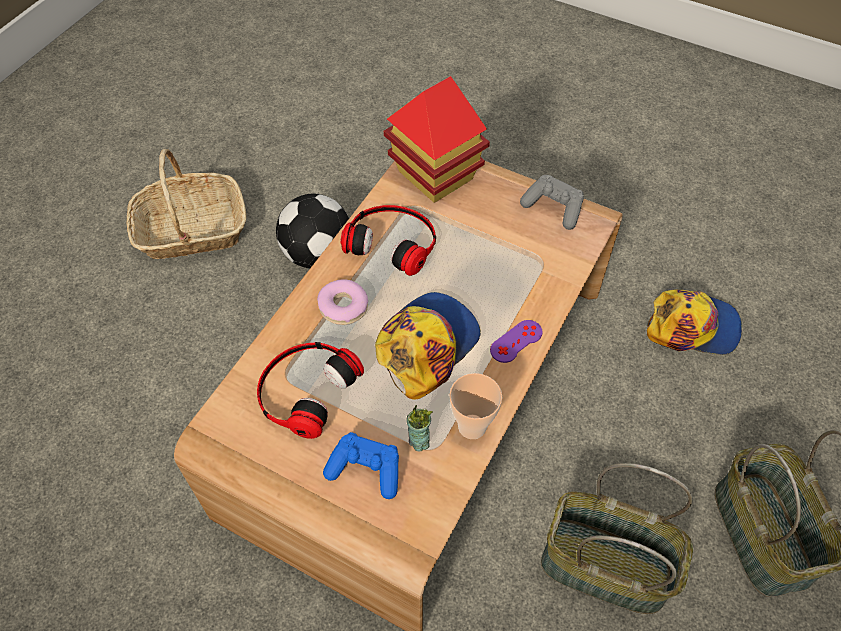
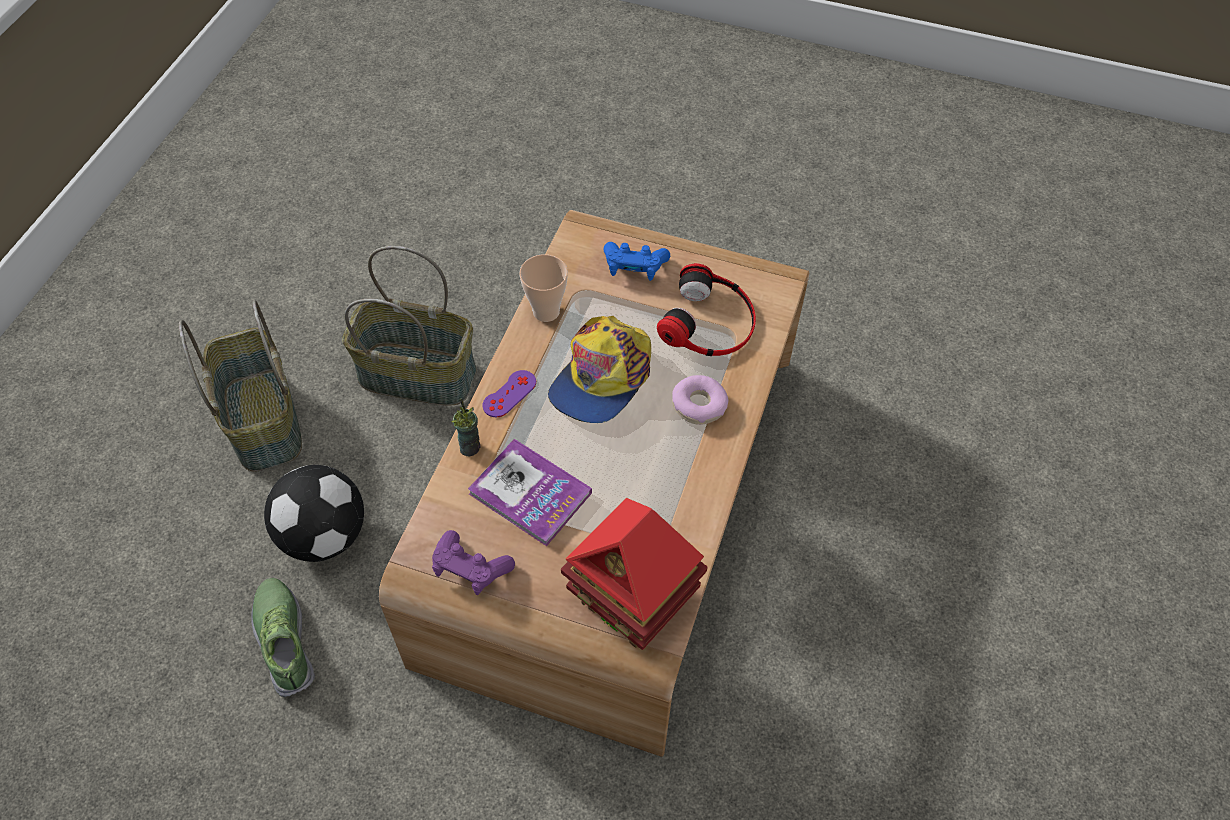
camera: 170 degrees right, 0 degrees up
(191, 230) = (980, 688): basket -> none
(318, 254) = (790, 676): football -> football (323, 535)
(393, 241) = (665, 492): headphones -> none
(418, 441) = (593, 294): cup -> cup (470, 447)
(504, 254) = (530, 493): none -> book
(553, 208) = (470, 569): grey game controller -> purple game controller
(692, 326) = (285, 640): cap -> shoe

